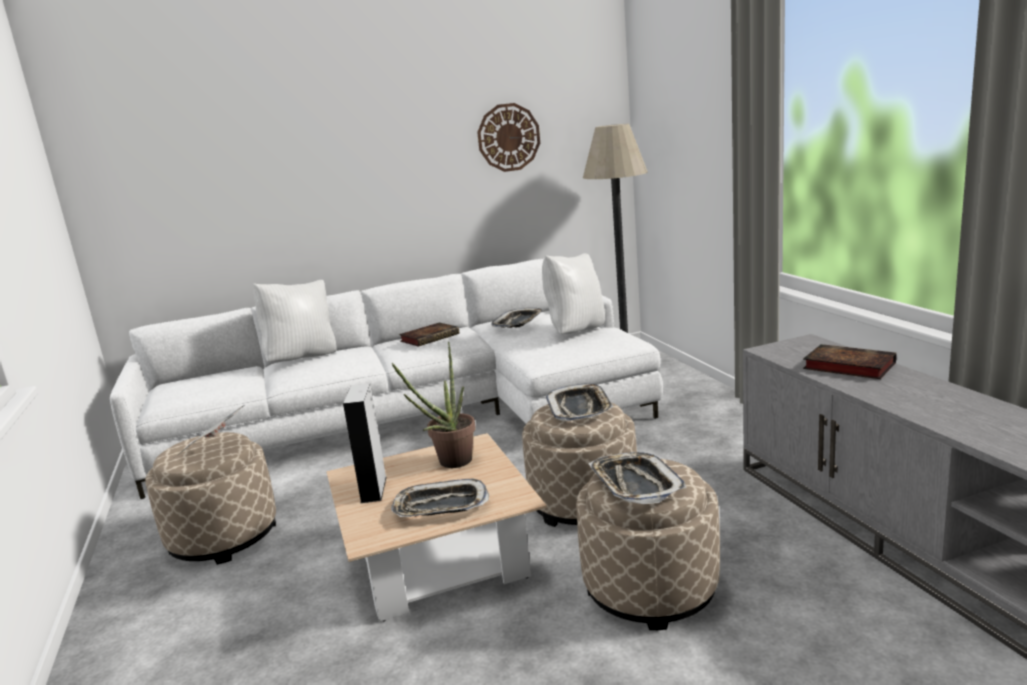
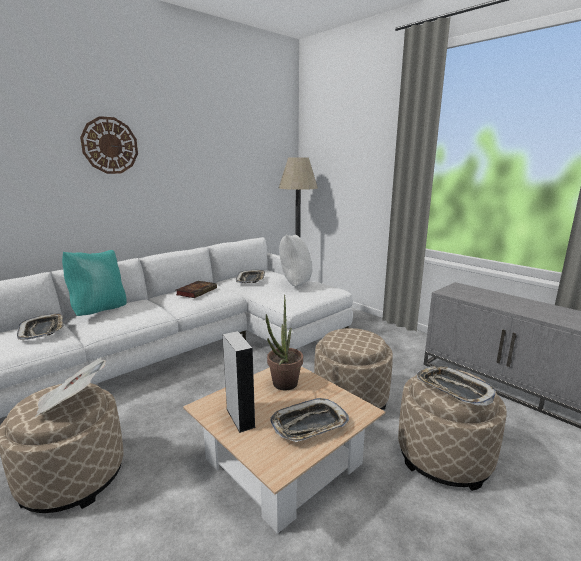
camera: 25 degrees left, 0 degrees up
(302, 358) = (100, 311): white pillow -> turquoise pillow
(508, 137) = (234, 158): wall clock -> wall clock (110, 145)
(579, 408) = (353, 336): tray -> tray (43, 330)
(846, 366) = (501, 300): book -> none

